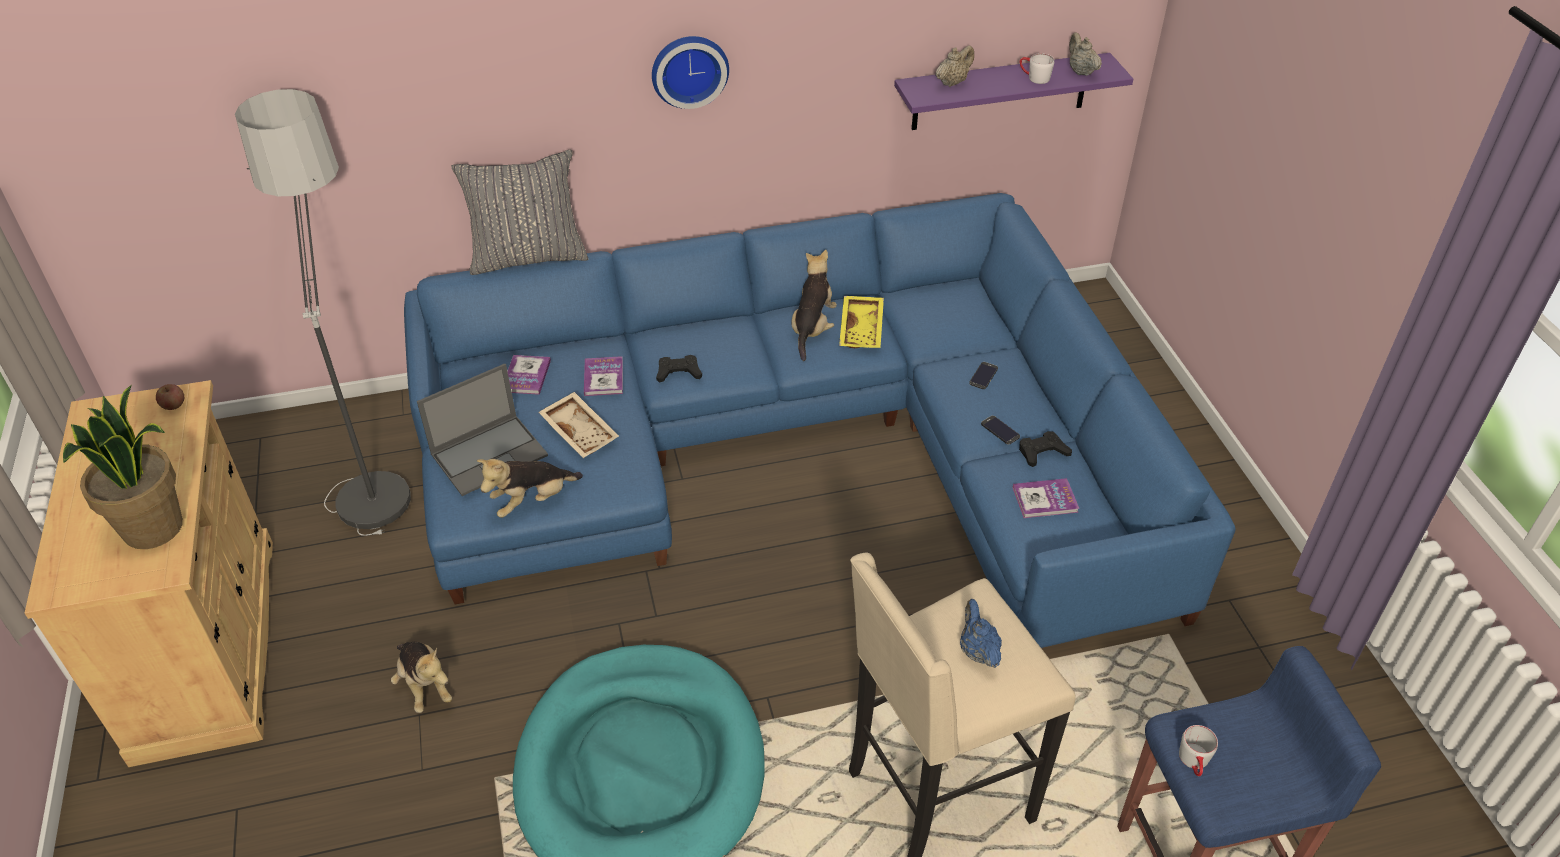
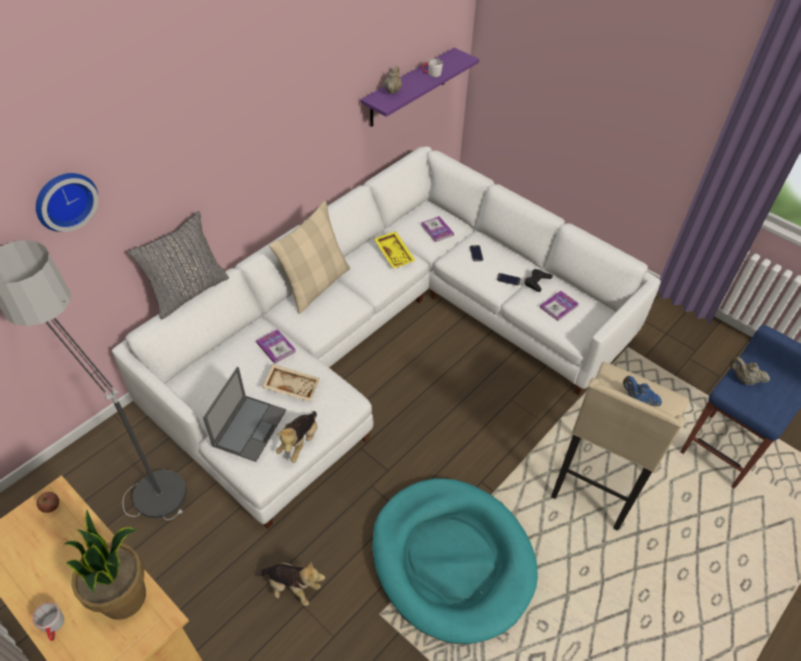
camera: 35 degrees left, 5 degrees up
(526, 376) = (228, 368): book -> book (437, 230)
(678, 372) = (317, 323): black game controller -> none
(689, 69) = (255, 132): wall clock -> wall clock (64, 200)
(720, 326) = (315, 285): none -> beige pillow
(800, 448) = (384, 336): blue sofa -> white sofa
(812, 328) = (367, 265): plush toy -> none
(1080, 71) = (451, 63): beige teapot -> beige teapot (744, 379)
(1194, 763) = (747, 404): grey mug -> grey mug (54, 627)

